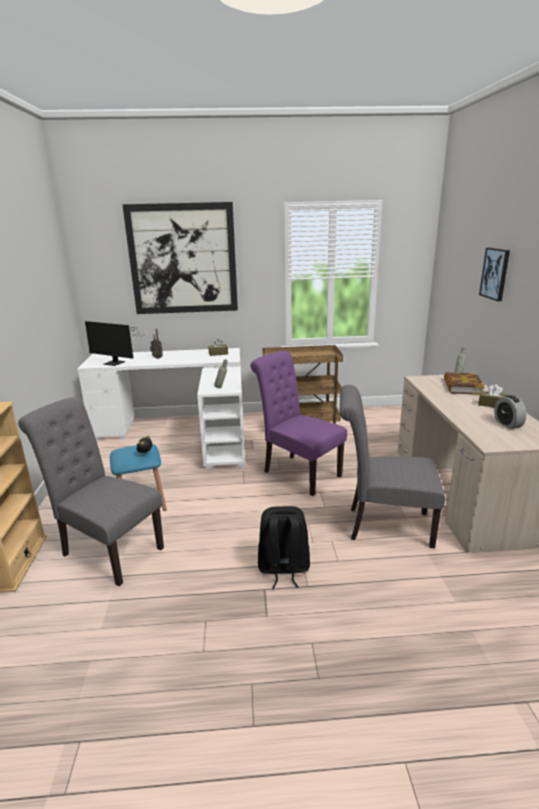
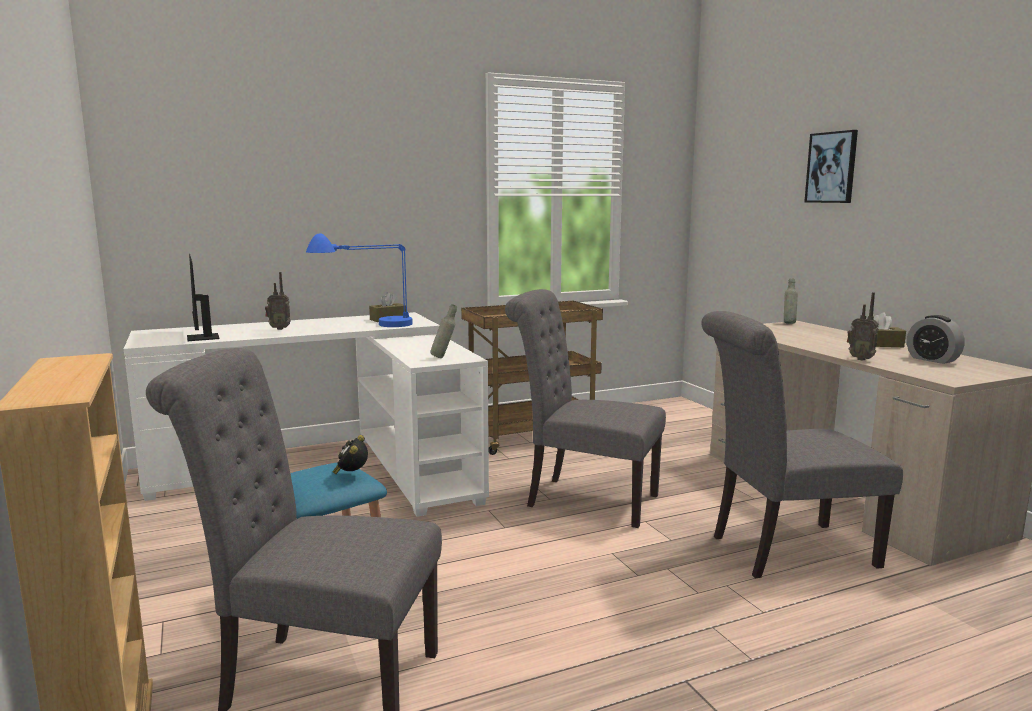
camera: 20 degrees left, 10 degrees down
(116, 363) = (201, 338): monitor -> monitor turned 60 degrees clockwise
(183, 259) = (319, 155): picture -> none
(201, 360) = (366, 327): none -> blue table lamp
(283, 569) = (688, 642): black backpack -> none
(298, 472) = (584, 499): purple chair -> grey chair
(458, 417) = (861, 359): none -> radio
(462, 387) = (812, 332): book -> none

